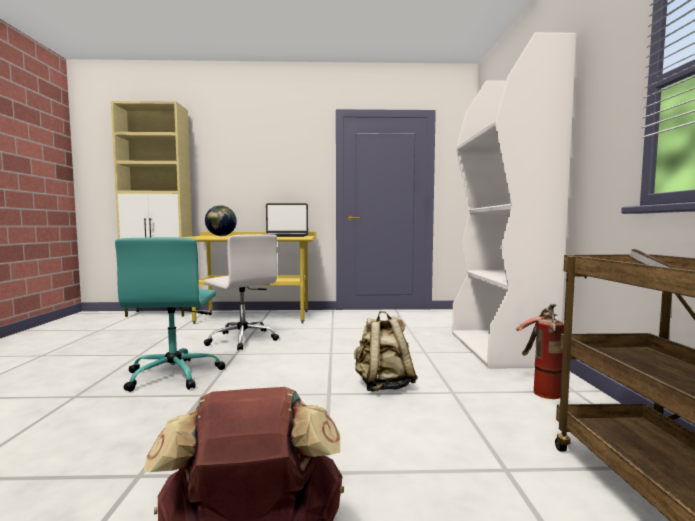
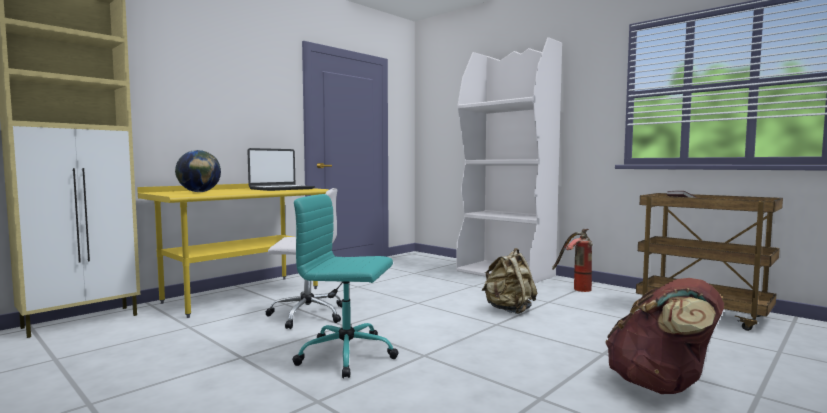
camera: 45 degrees left, 0 degrees up
(174, 374) = (348, 355): turquoise office chair -> turquoise office chair turned 150 degrees clockwise

